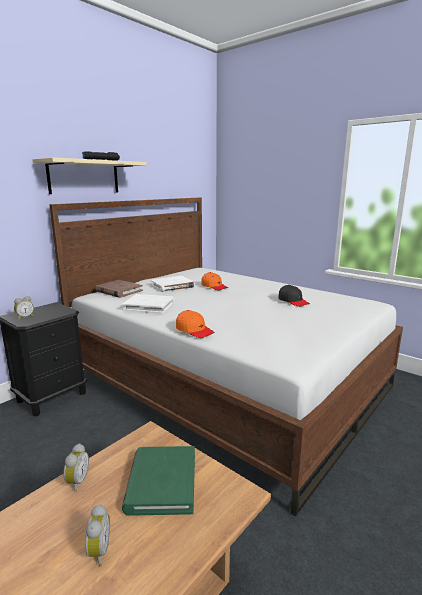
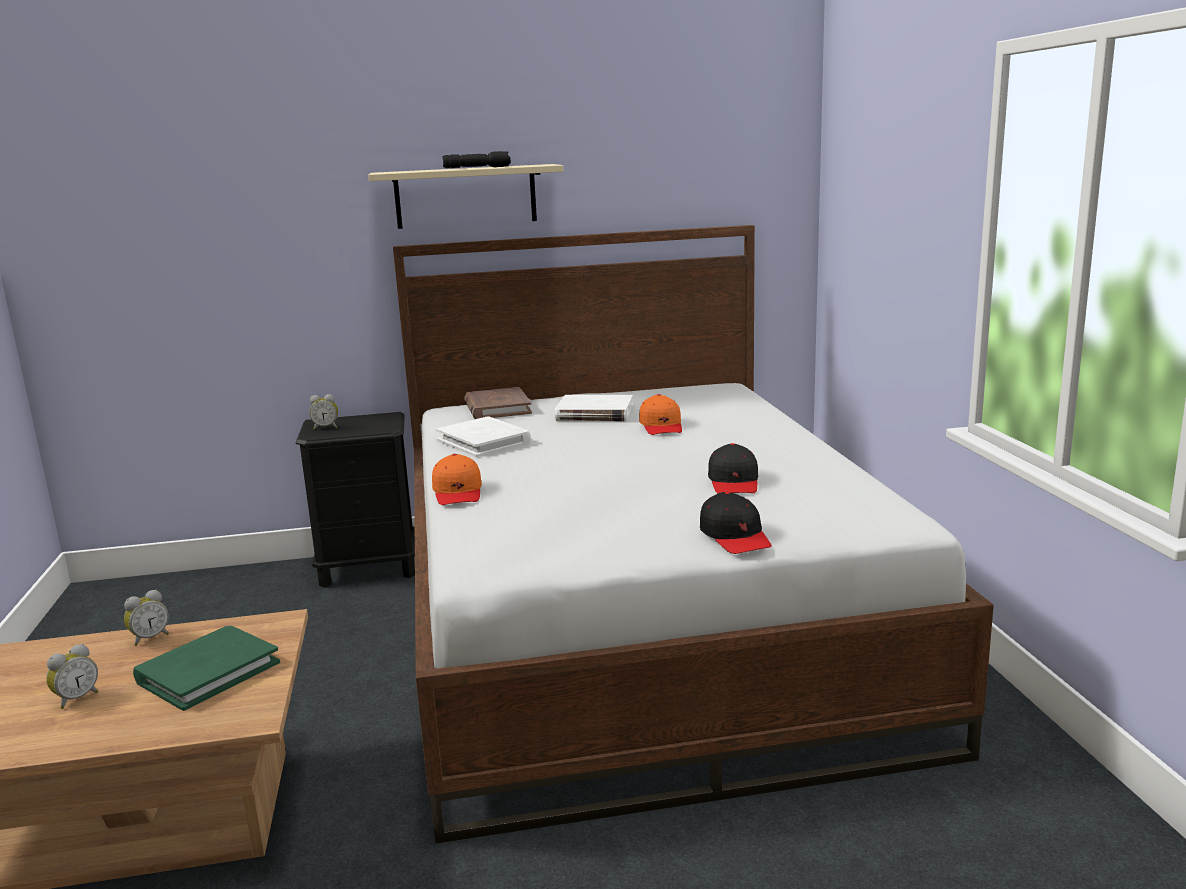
camera: 40 degrees right, 0 degrees up
(343, 320) = (735, 536): none -> black cap

